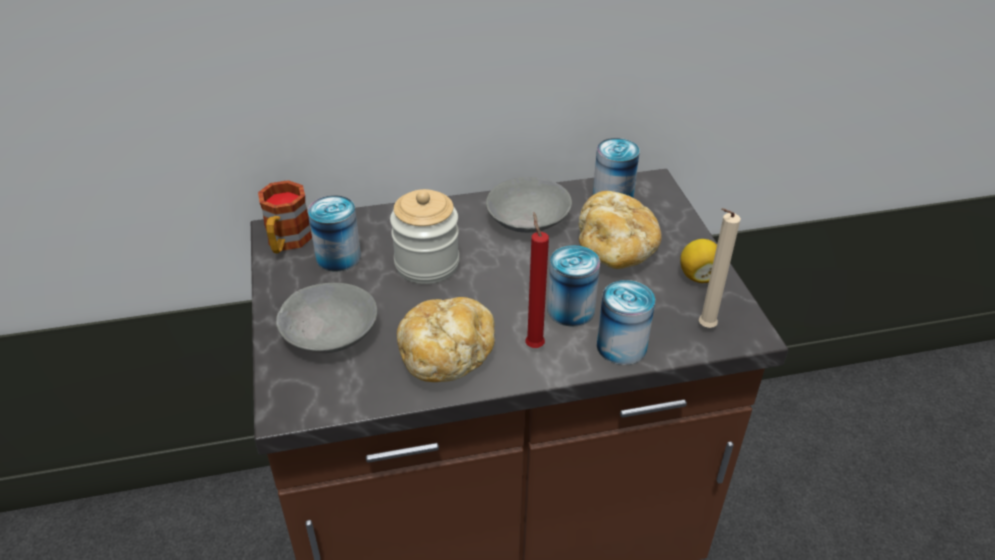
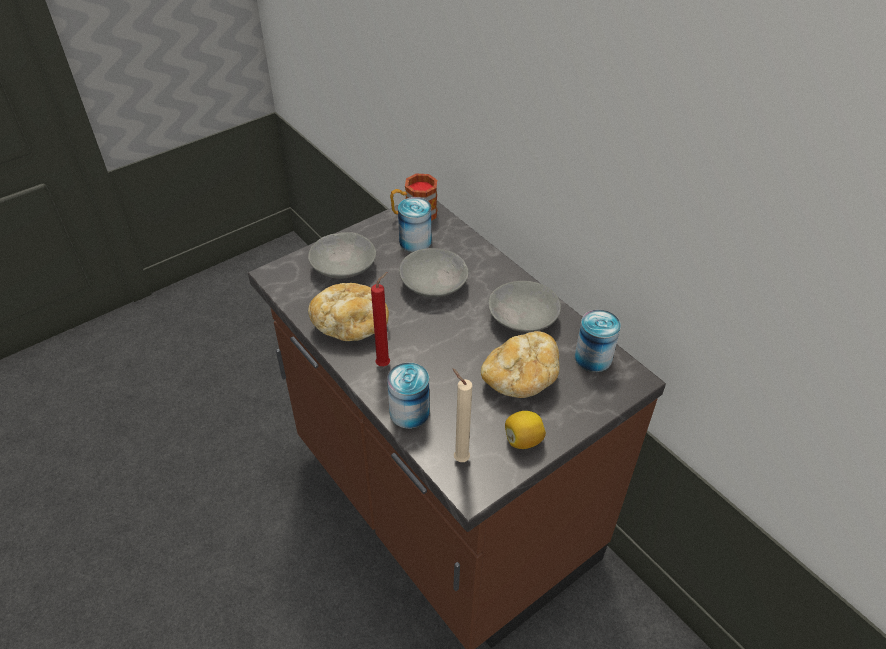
camera: 65 degrees right, 5 degrees up
(427, 264) = (434, 283): jar -> grey bowl
(571, 309) = (433, 372): can -> none

